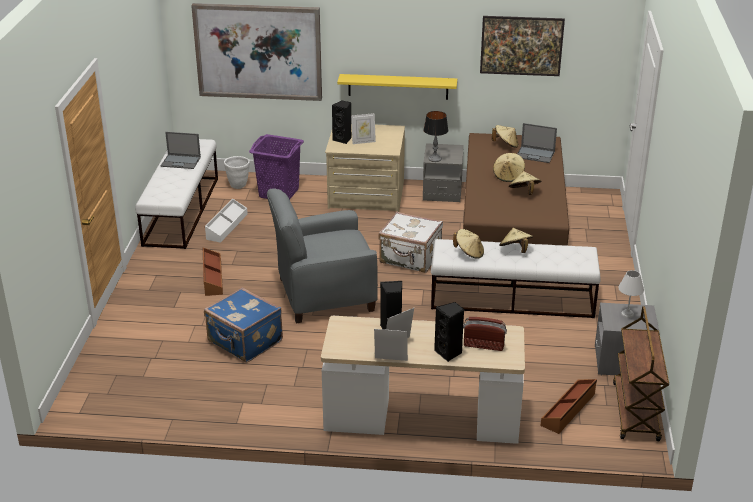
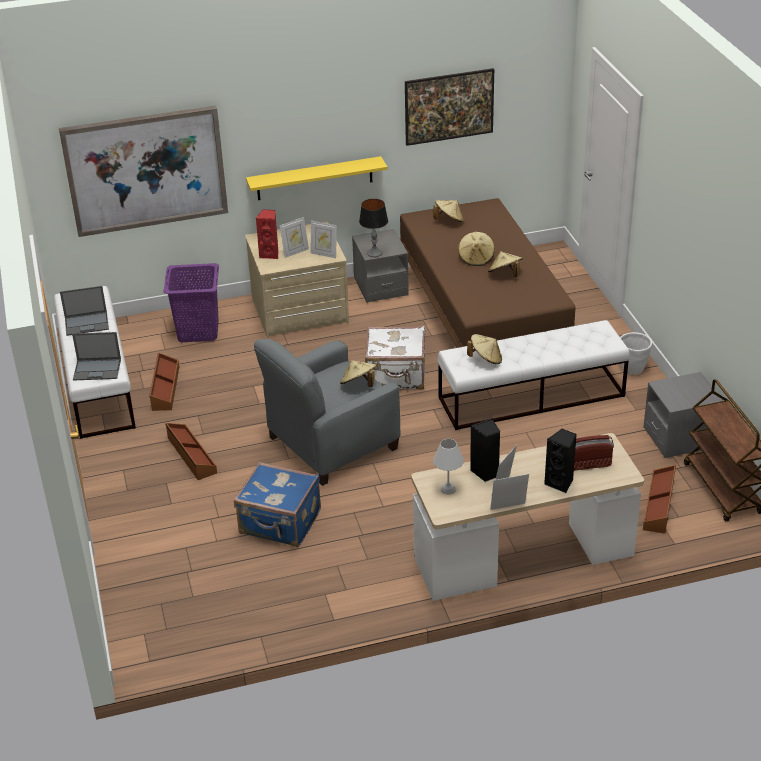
camera: 20 degrees left, 5 degrees up
(226, 226) = (164, 388): white storage box -> brown storage box
(238, 185) = (144, 333): white planter -> white planter (632, 369)
(343, 139) = (270, 254): black speaker -> red speaker
(385, 148) = (324, 254): none -> picture frame
(515, 250) = (530, 344): beige hat -> beige hat (358, 384)
(535, 155) = (487, 226): laptop -> laptop (98, 369)
(628, 314) = (682, 388): white table lamp -> white table lamp (449, 489)

